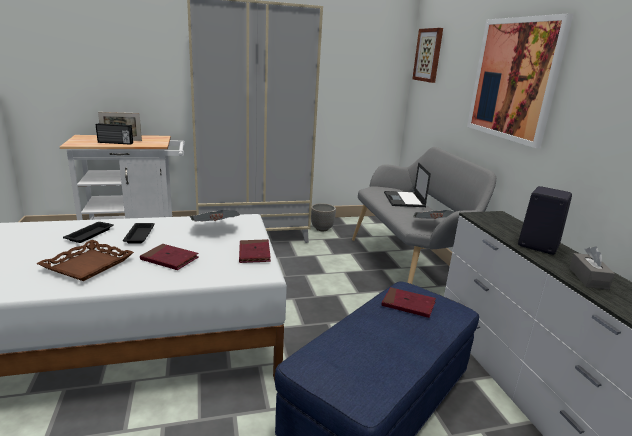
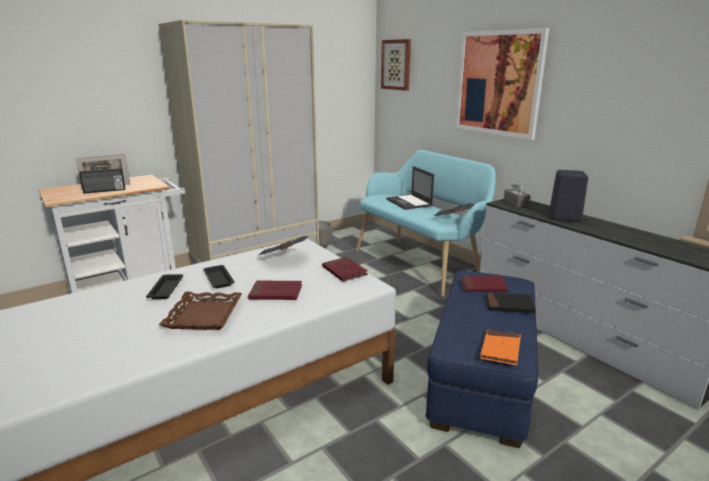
camera: 20 degrees left, 0 degrees up
(356, 382) = (500, 349): none -> orange book
(408, 266) = (420, 263): grey bench -> turquoise bench
(417, 333) = (509, 305): none -> black book
(588, 278) = (616, 233): grey tissue box -> grey tissue box (516, 203)

